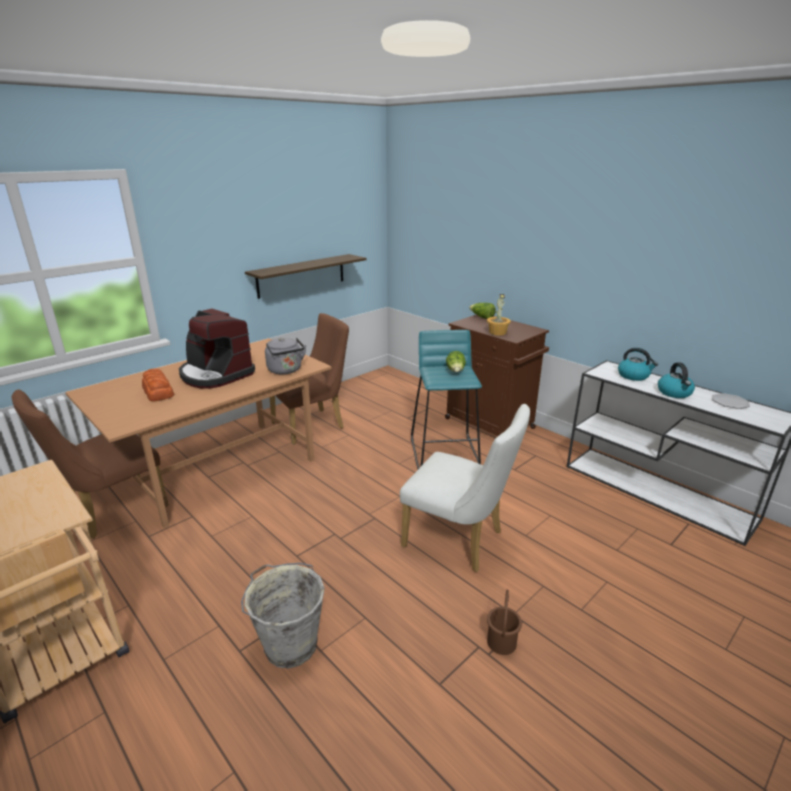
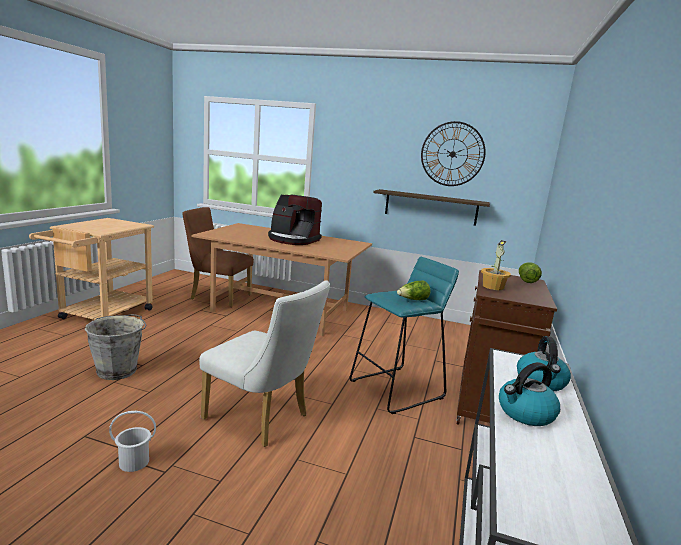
camera: 60 degrees right, 10 degrees down
(158, 391) = (256, 234): bread -> none
(215, 374) = (293, 240): coffee machine -> coffee machine turned 75 degrees counterclockwise
(286, 370) = (321, 251): grey kettle -> none
(309, 211) = (452, 154): none -> wall clock
(313, 425) = (370, 325): brown chair -> none
(460, 541) = (262, 419): white chair -> white chair turned 60 degrees counterclockwise
(502, 642) = (134, 462): brown bucket -> white bucket
(729, 402) = (569, 471): plate -> none

